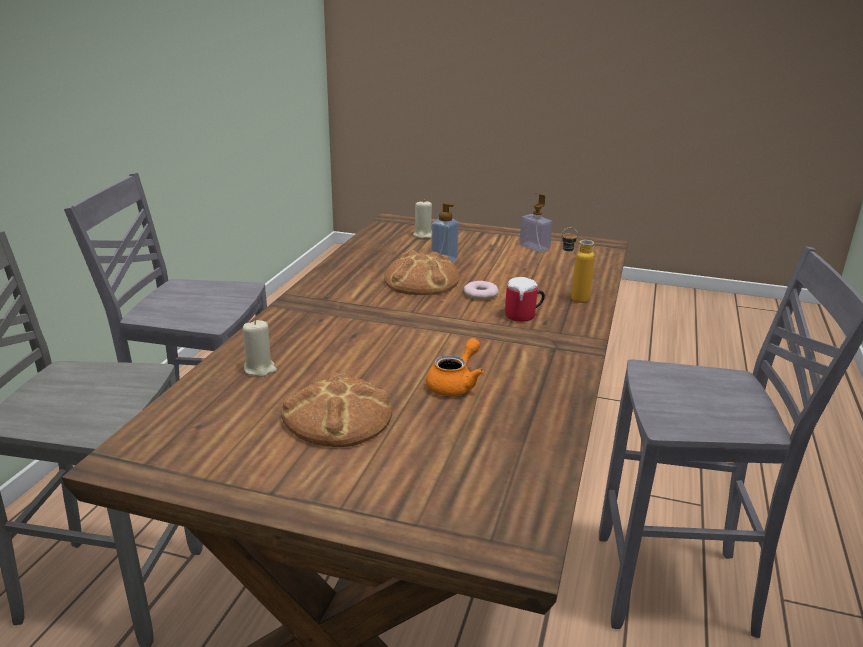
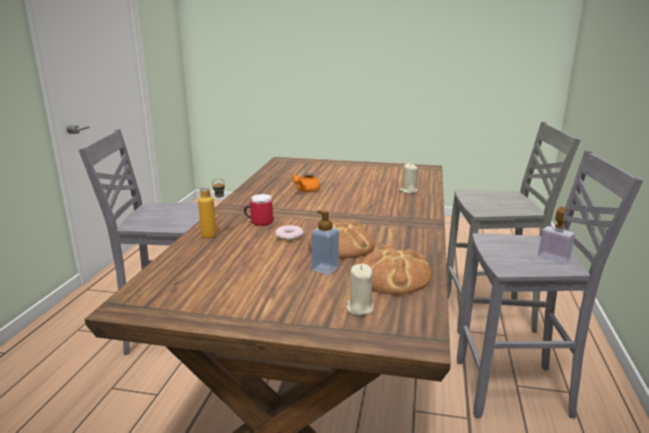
camera: 175 degrees right, 5 degrees down
(337, 417) = (356, 179): bread -> bread (392, 276)
(534, 247) = (219, 295): soap dispenser -> soap dispenser (553, 257)

